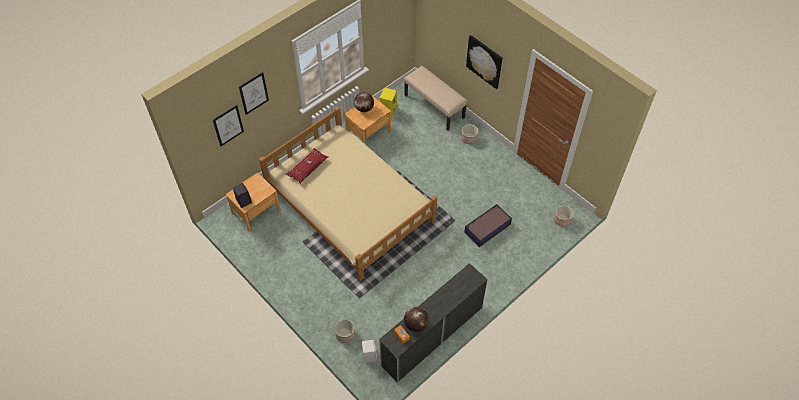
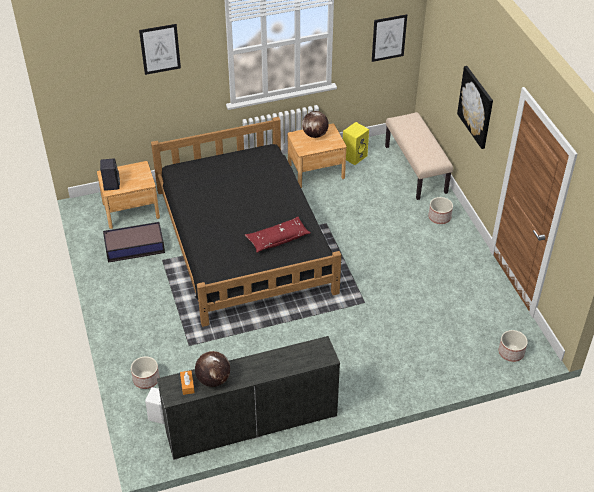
camera: 25 degrees right, 10 degrees down
(228, 125) = (118, 79): picture -> picture (389, 38)
(307, 168) = (208, 176): red pillow -> red pillow (278, 239)
(350, 204) = (244, 240): beige bed -> black bed
(486, 228) = (400, 326): storage box -> storage box (134, 247)

